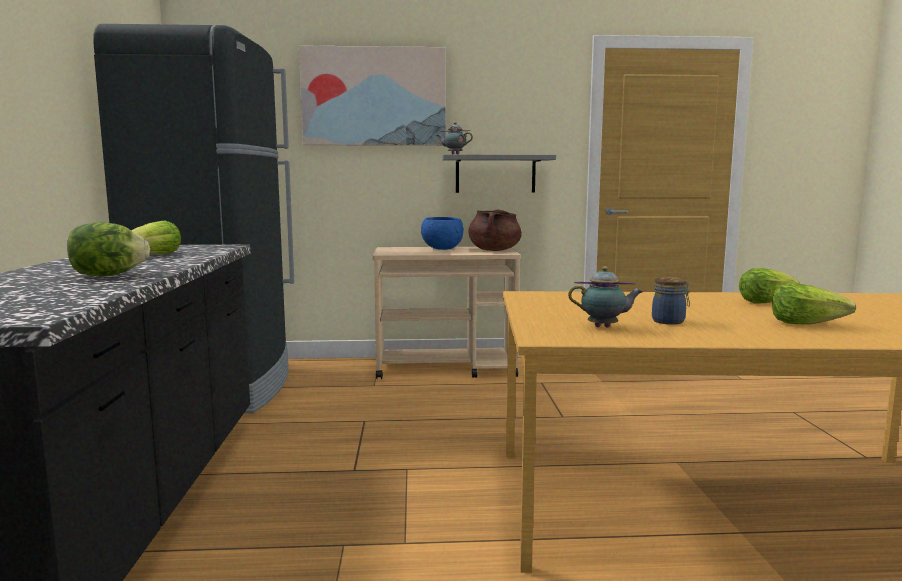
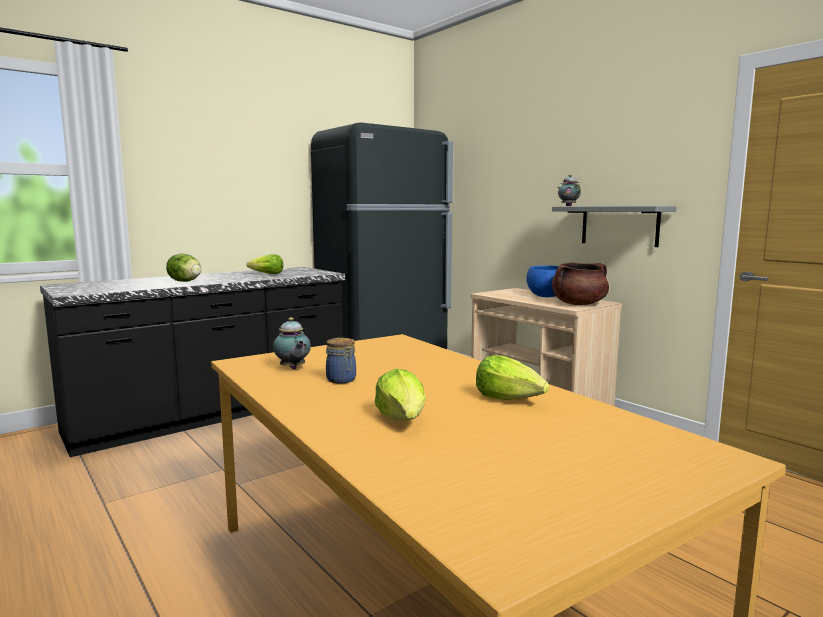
camera: 55 degrees right, 0 degrees up
(374, 97) = (524, 155): picture -> none

